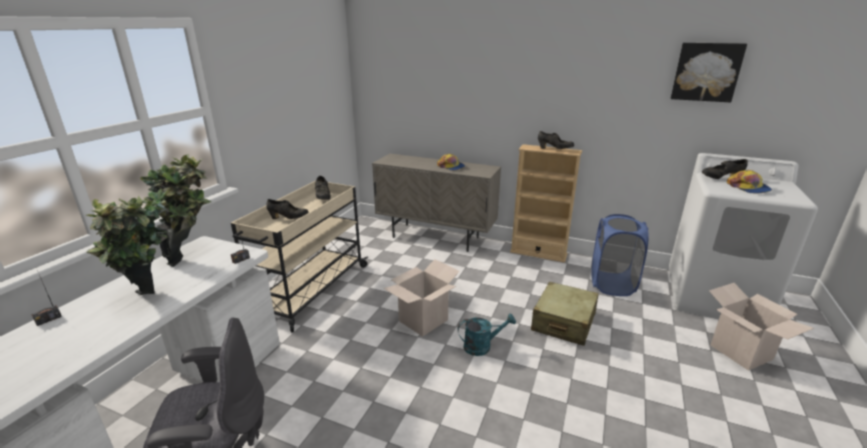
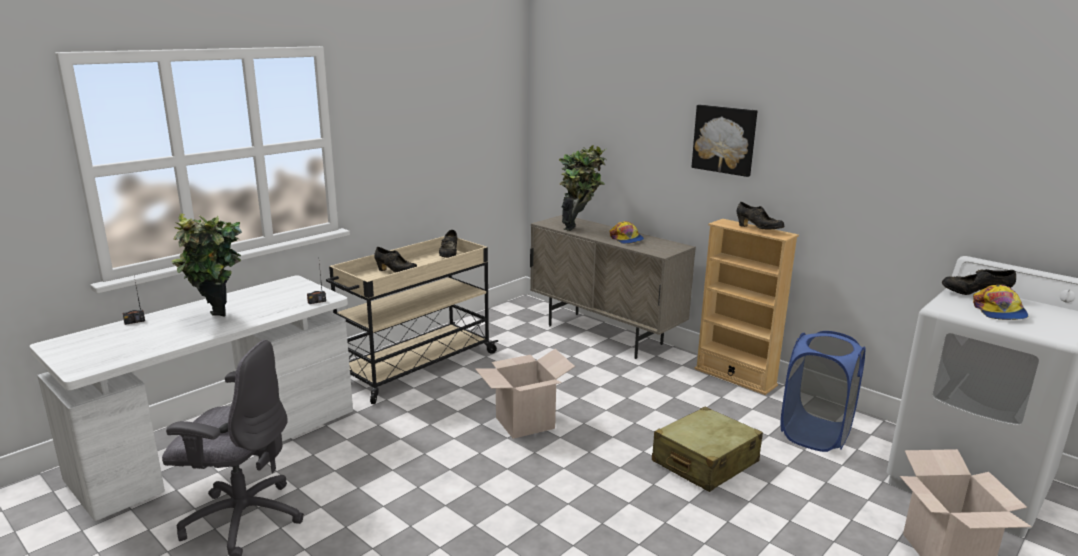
camera: 20 degrees right, 5 degrees down
(191, 256) = (274, 291): potted plant -> potted plant (579, 227)
(482, 346) = (577, 464): turquoise watering can -> none
(706, 72) = (971, 138): picture -> picture (725, 139)

